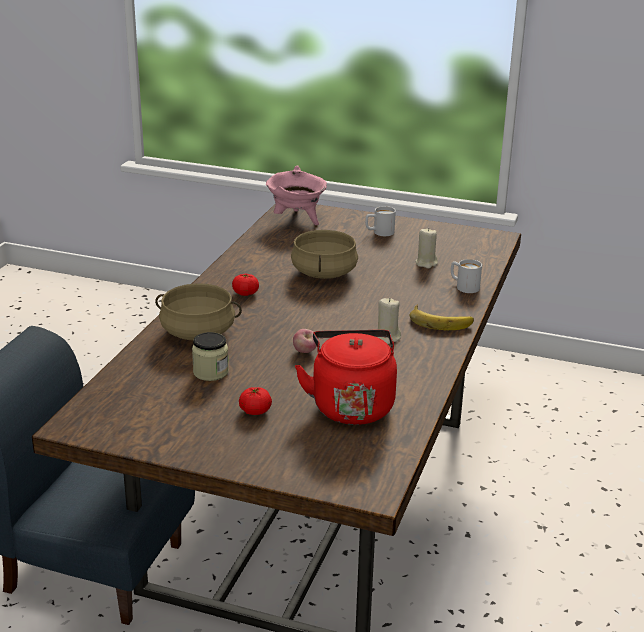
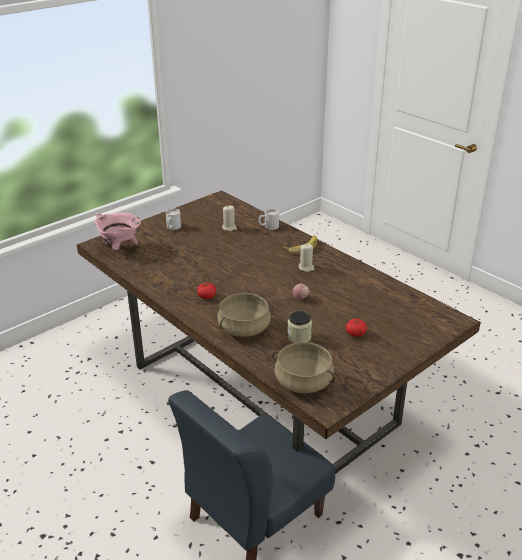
camera: 60 degrees left, 5 degrees up
(323, 273) = (207, 262): beige cooking pot -> beige cooking pot (303, 382)
(351, 405) = (370, 301): red kettle -> none

